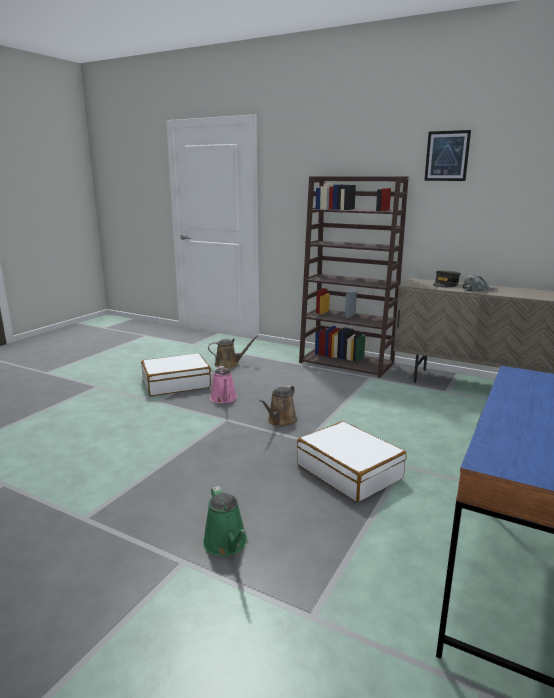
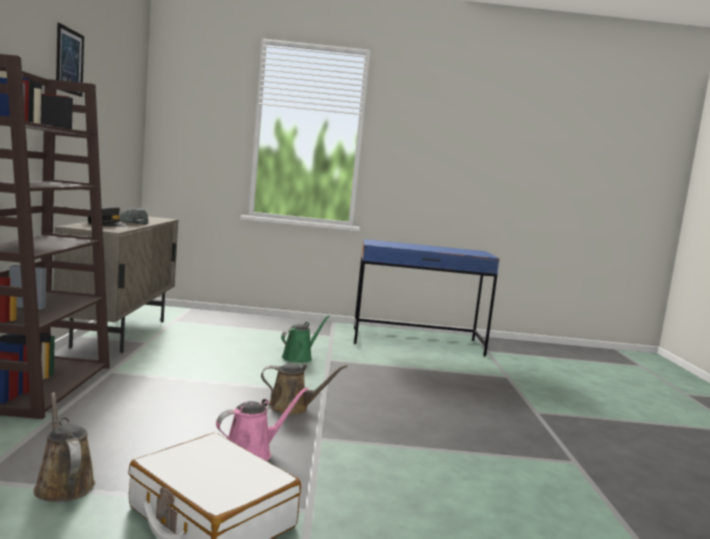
camera: 120 degrees left, 10 degrees down
(227, 544) = (500, 402): green watering can -> green watering can (299, 357)
(349, 472) = (360, 374): white suitcase -> none

